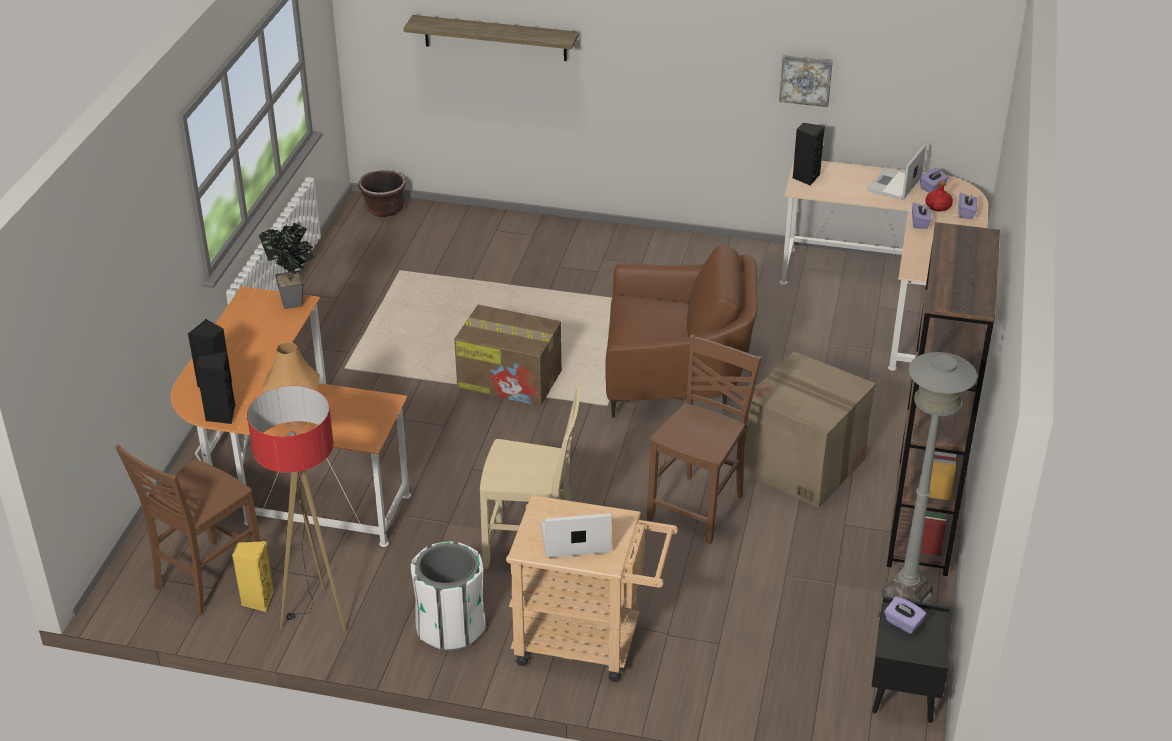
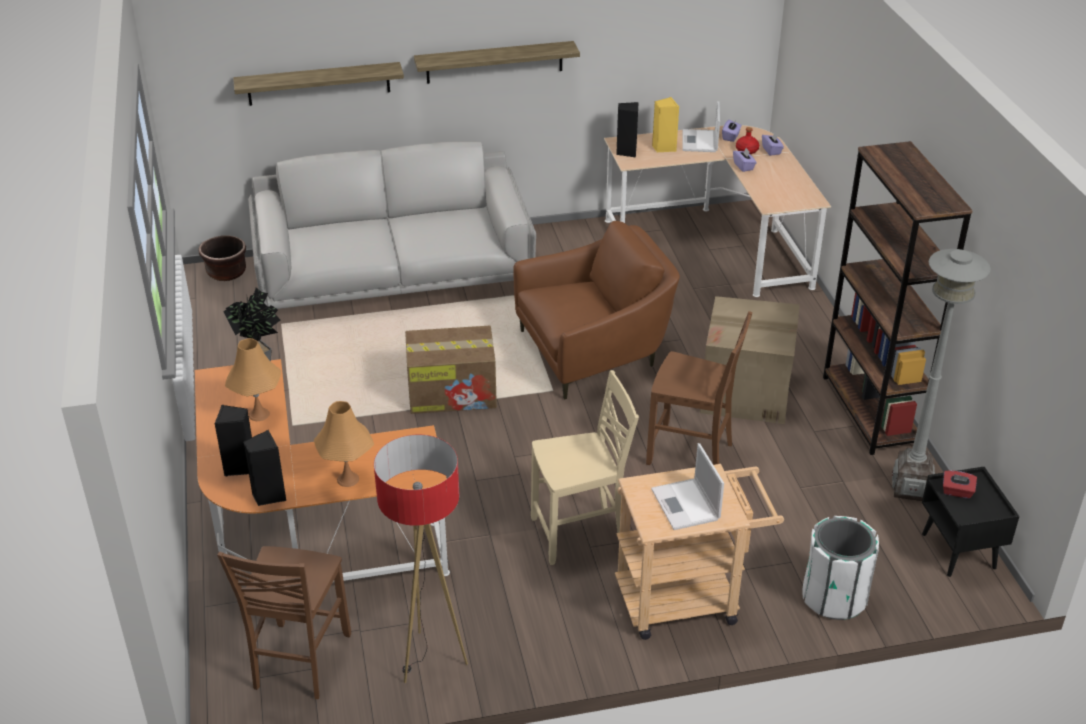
camera: 25 degrees left, 0 degrees up
(257, 600) = (363, 665): yellow speaker -> yellow speaker (663, 148)
(264, 341) = (259, 414): none -> orange table lamp
(451, 628) = (560, 627): white trash can -> white trash can (834, 597)
(536, 252) = (395, 276): none -> grey sofa
(573, 539) = (686, 505): laptop -> laptop turned 75 degrees counterclockwise
(678, 51) = (494, 62): none -> shelf
(699, 508) = (691, 454): brown chair -> brown chair turned 105 degrees clockwise
(806, 79) = (609, 65): picture -> none
(903, 623) = (957, 492): purple tissue box -> red tissue box

